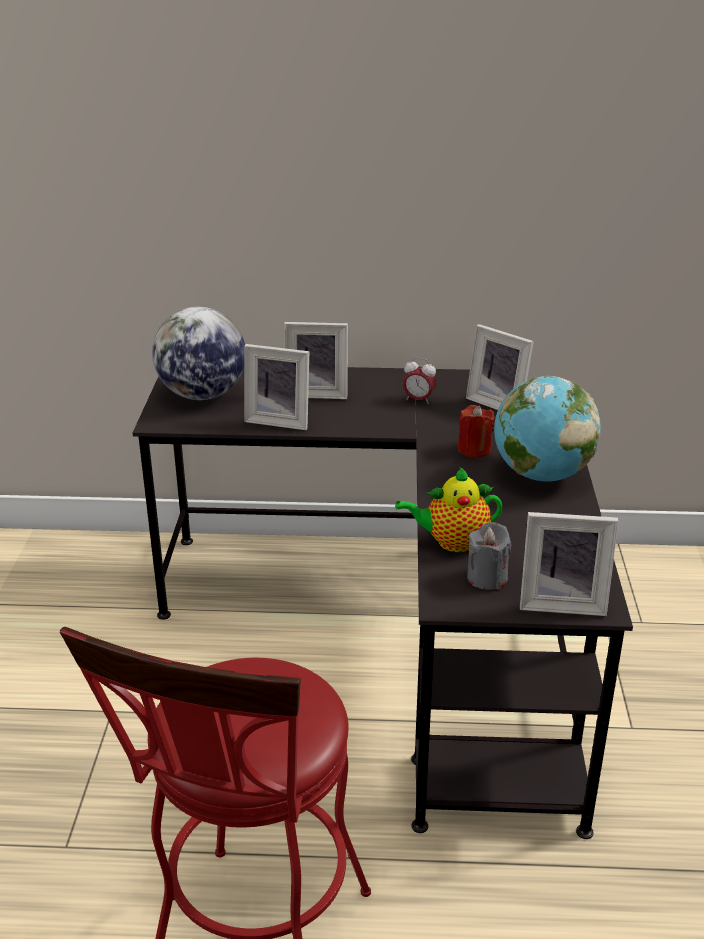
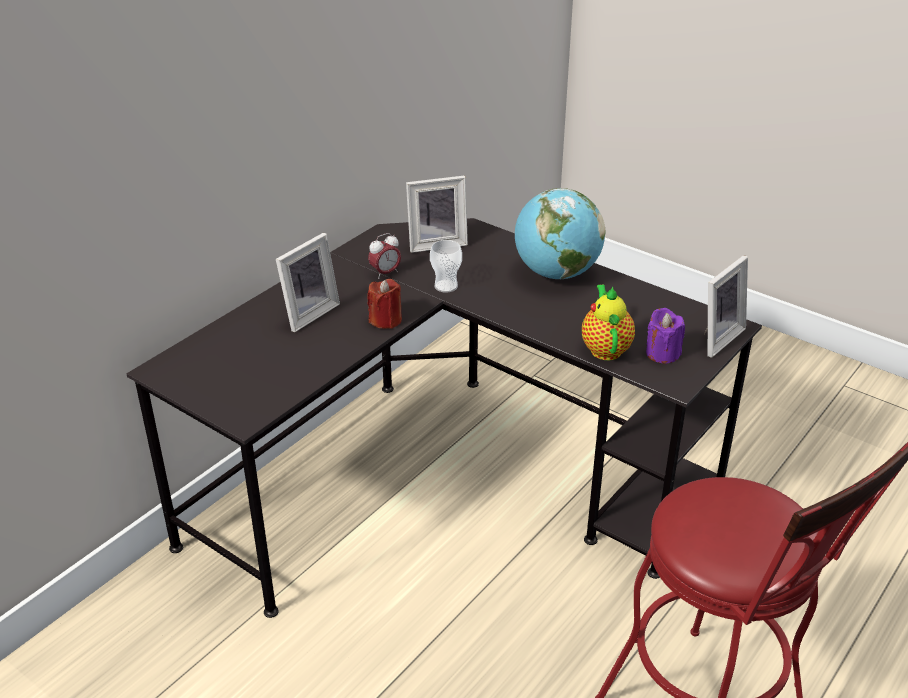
camera: 55 degrees left, 5 degrees up
(202, 395) = (227, 374): globe -> none
(279, 420) = (330, 351): picture frame -> none
(438, 431) = (446, 286): none -> cup
(452, 542) = (605, 348): teapot -> teapot turned 150 degrees clockwise
(474, 449) = (490, 283): red candle -> red candle (385, 320)
(487, 578) = (662, 353): grey candle -> purple candle

